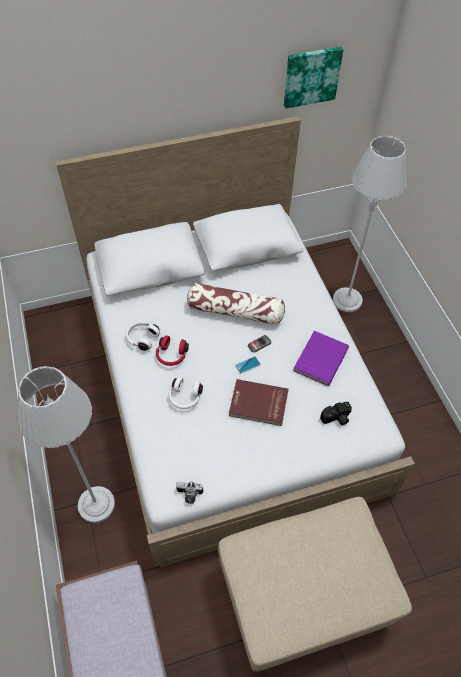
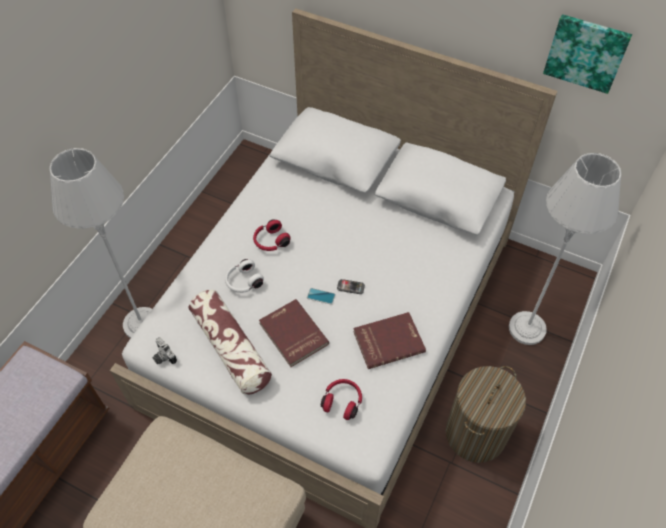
camera: 45 degrees right, 0 degrees up
(142, 338) = (264, 211): white headphones -> none
(235, 311) = (362, 245): pillow -> pillow (231, 348)
(319, 359) = (388, 341): purple book -> red book
(336, 418) = (342, 401): camera -> red headphones
(385, 386) = (475, 434): none -> laundry basket

